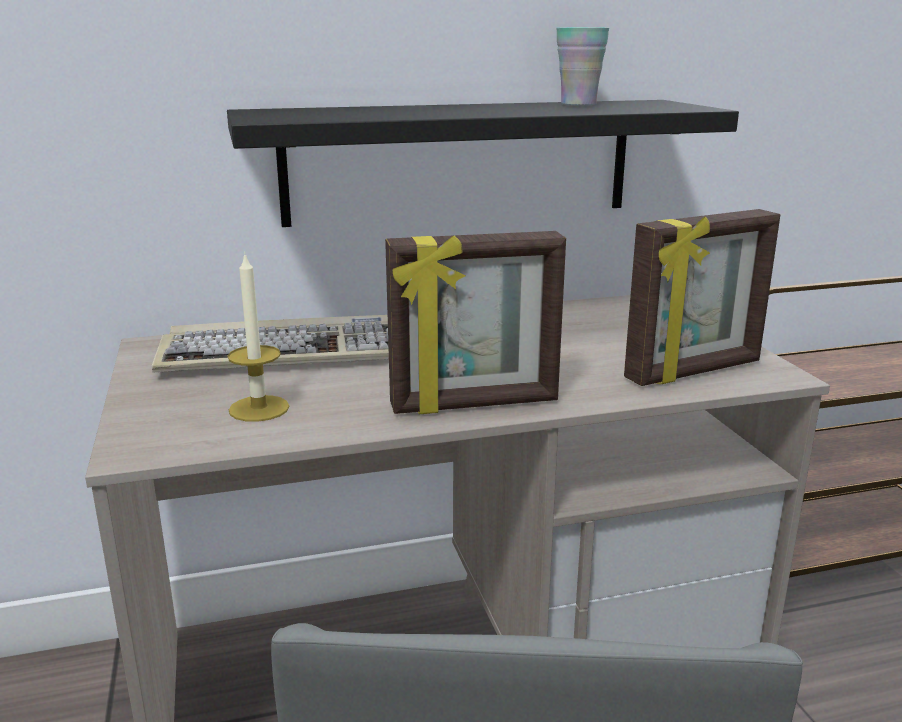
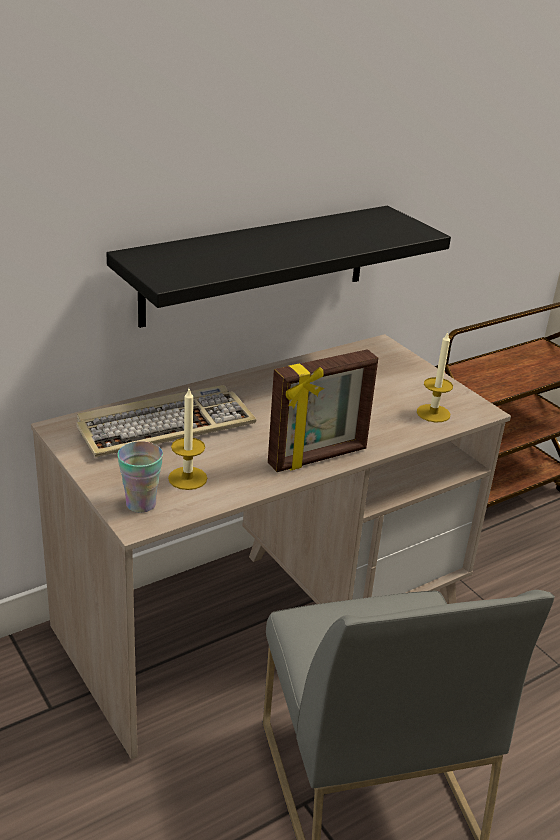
camera: 20 degrees left, 10 degrees up
(578, 104) = (342, 225): cup -> cup (141, 504)
(694, 372) = (433, 413): picture frame -> candle

